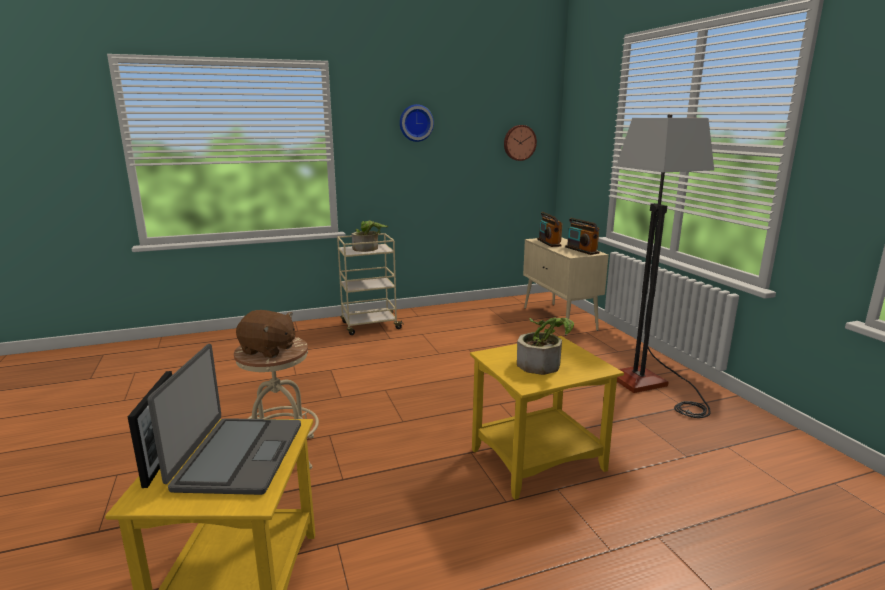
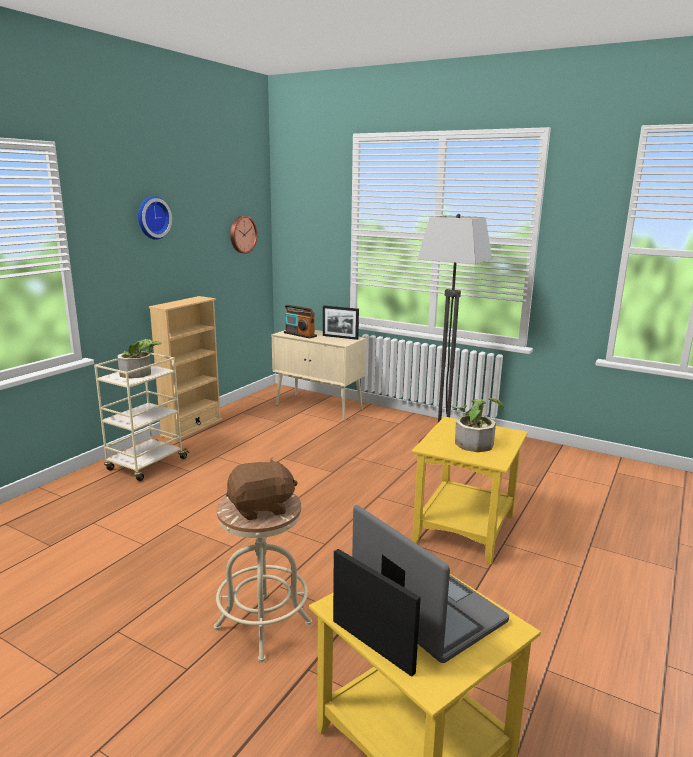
camera: 40 degrees left, 0 degrees up
(435, 309) = (192, 428): none -> beige bookcase
(581, 250) = (340, 337): radio -> picture frame

